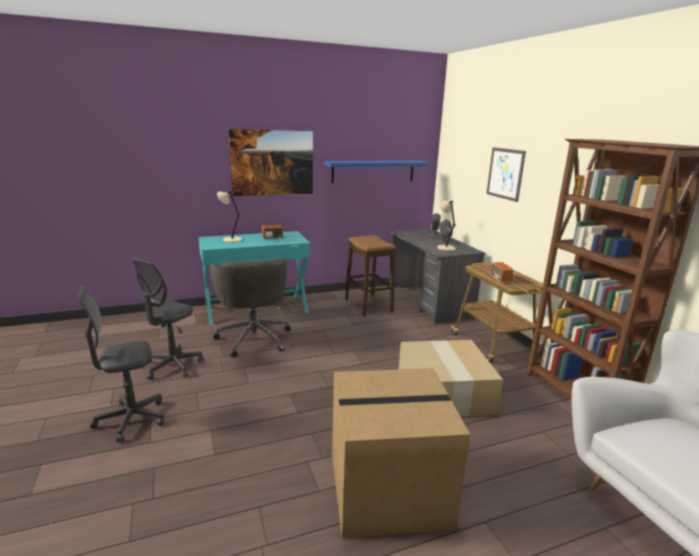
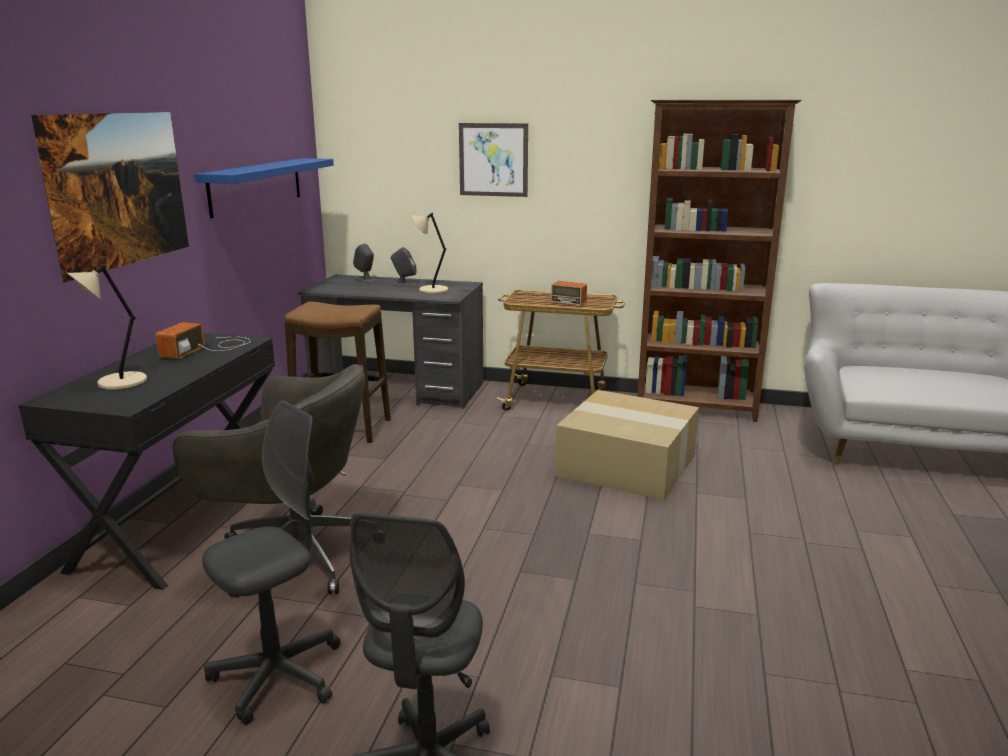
camera: 55 degrees left, 0 degrees up
(173, 366) = (278, 675): grey office chair -> grey office chair turned 105 degrees counterclockwise
(256, 309) = (183, 520): turquoise desk -> black desk
(389, 487) = (778, 563): cardboard box -> none

